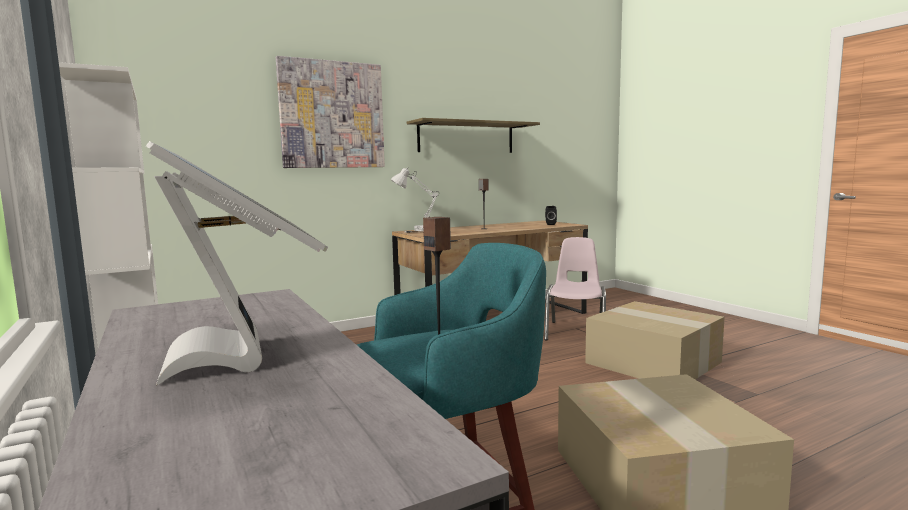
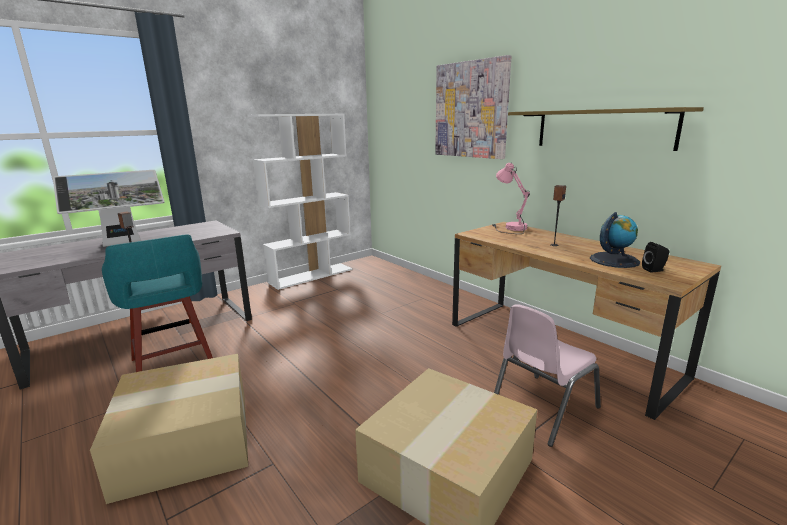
camera: 80 degrees right, 10 degrees up
(421, 231) = (508, 228): white table lamp -> pink table lamp
(528, 226) = (614, 260): none -> globe
(576, 332) = (542, 408): pink chair -> pink chair turned 135 degrees clockwise

